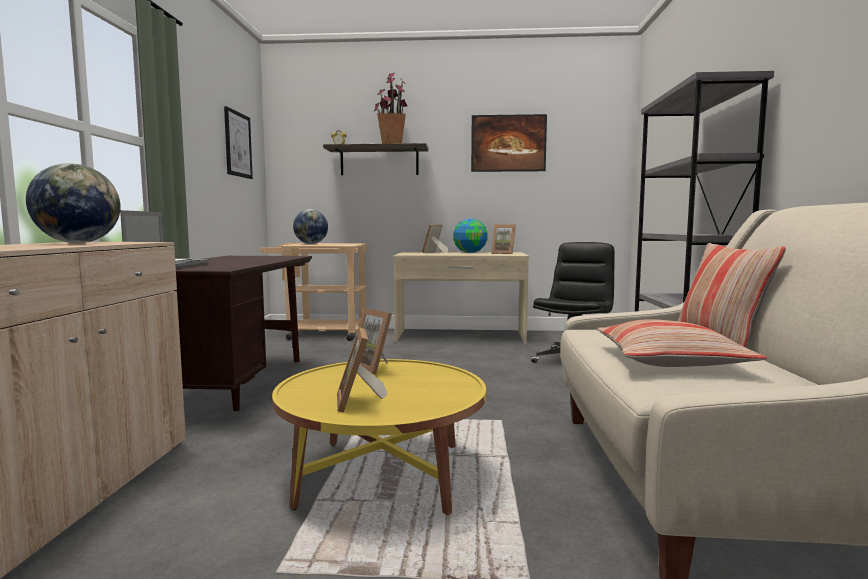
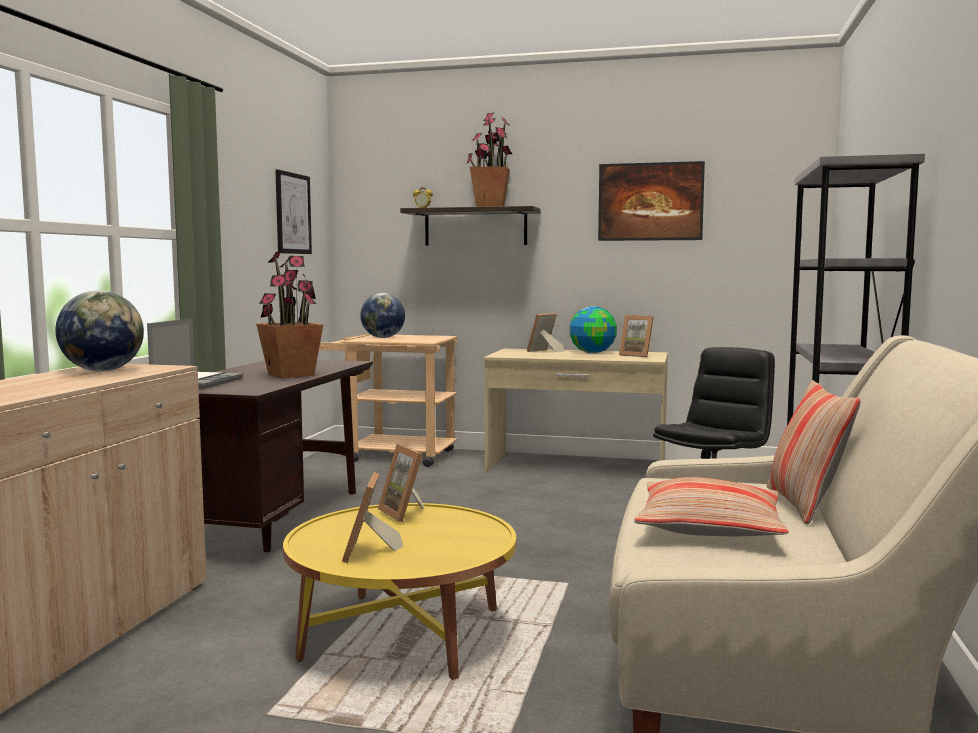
camera: 10 degrees right, 0 degrees up
(251, 261) = (291, 375): none -> potted plant

